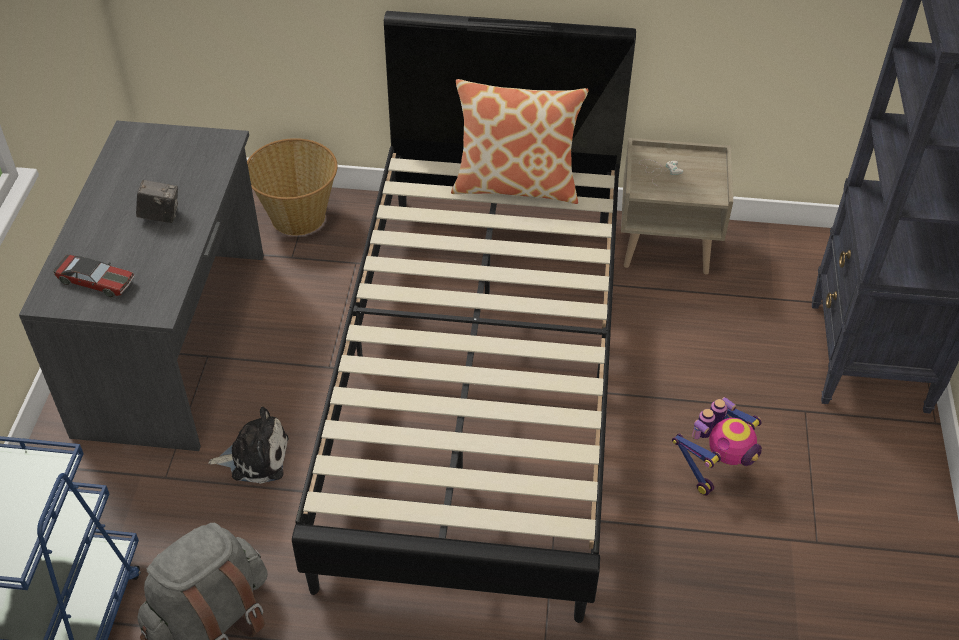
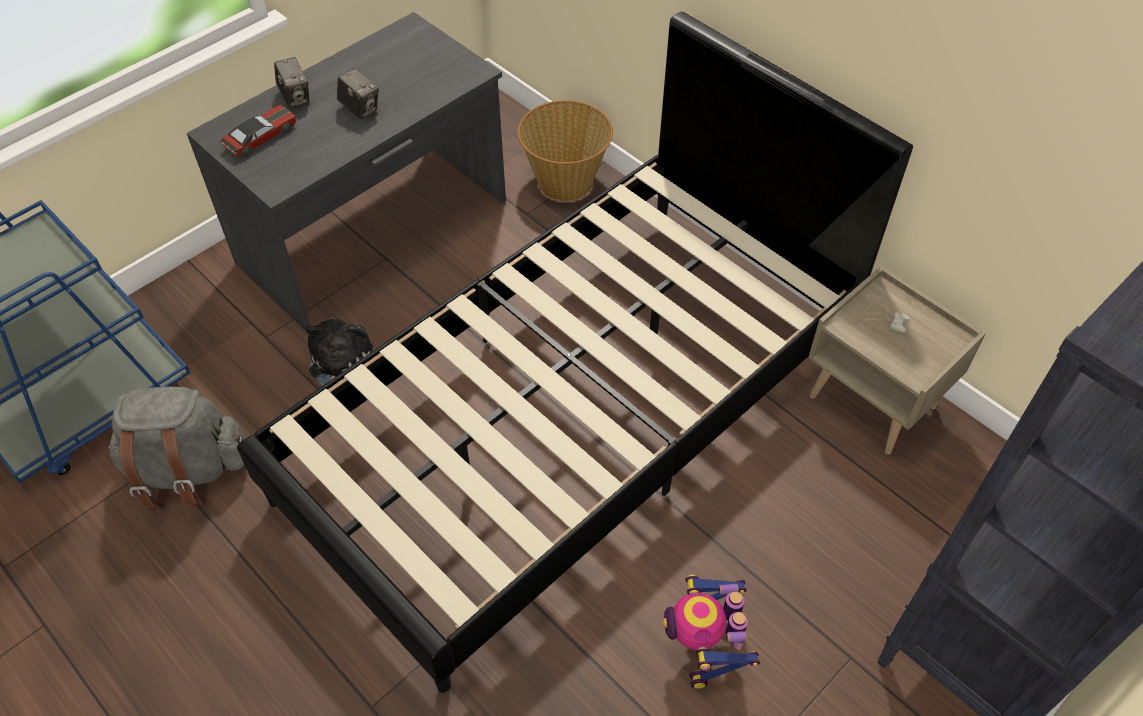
camera: 40 degrees right, 5 degrees up
(90, 236) = (295, 97): none -> camera
(96, 281) = (261, 137): toy car -> toy car turned 105 degrees counterclockwise
(255, 457) = (339, 364): plush toy -> plush toy turned 120 degrees counterclockwise
(516, 185) = (733, 252): pillow -> none
(716, 466) = (704, 645): toy robot -> toy robot turned 90 degrees clockwise

